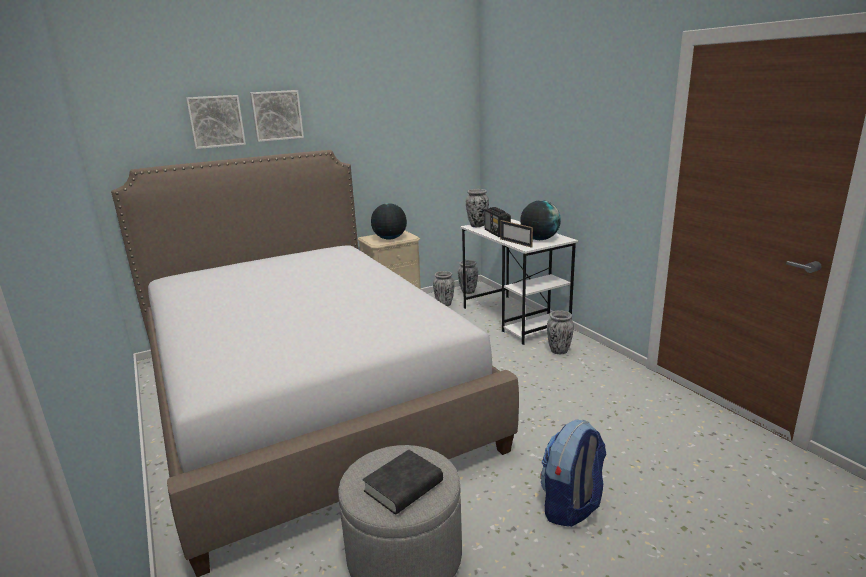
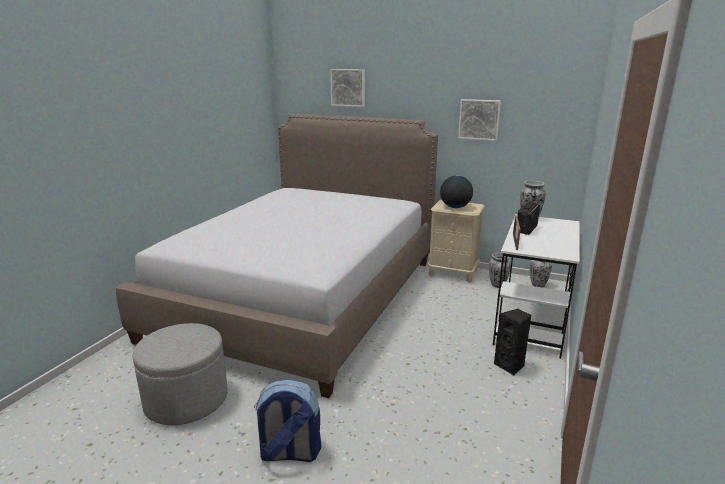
camera: 50 degrees right, 0 degrees up
(276, 115) = (390, 87): picture -> picture (479, 119)
(403, 486) = (169, 346): black book -> none
(539, 239) = (545, 247): globe -> none
(559, 351) = (510, 366): vase -> black speaker

